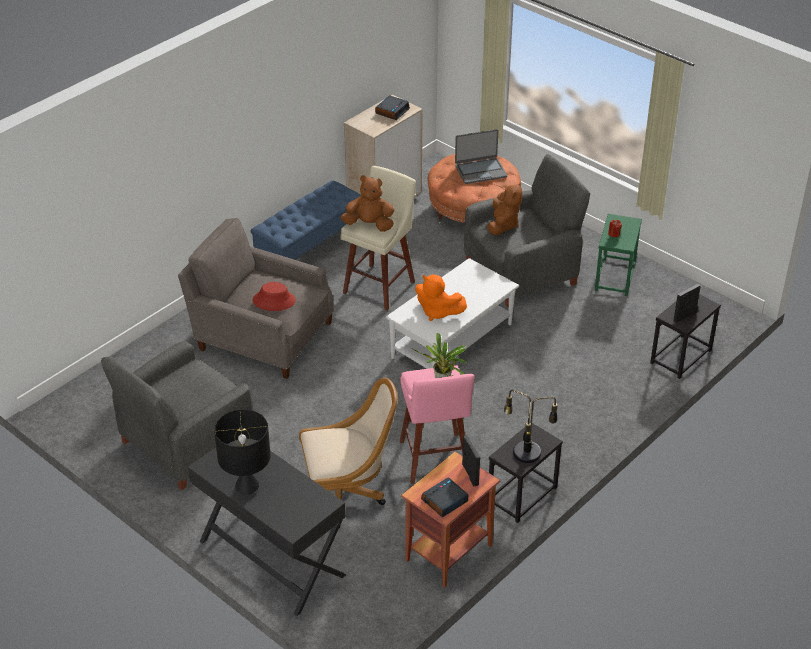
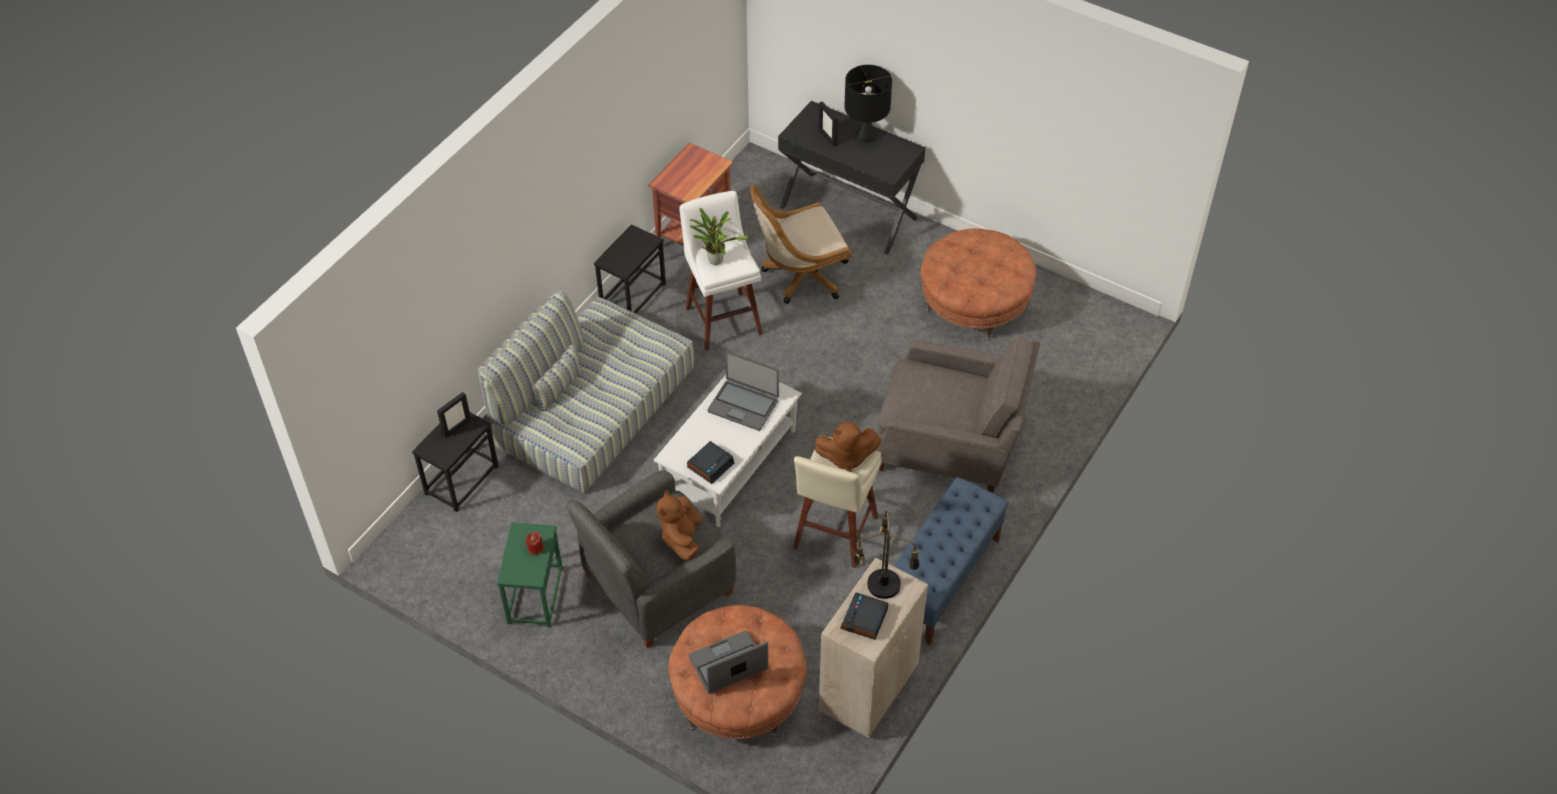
camera: 170 degrees right, 10 degrees up
(185, 443) = (974, 303): grey armchair -> brown ottoman
(274, 300) = (931, 382): red hat -> none
(434, 460) = (723, 319): pink stool -> white stool
(437, 312) = (743, 405): orange plush toy -> laptop
(444, 501) = (694, 160): alarm clock -> alarm clock (710, 465)
(469, 474) = (675, 185): picture frame -> picture frame (828, 137)
(526, 453) = (627, 246): table lamp -> table lamp (884, 584)
(569, 401) = (590, 404): none -> sofa

